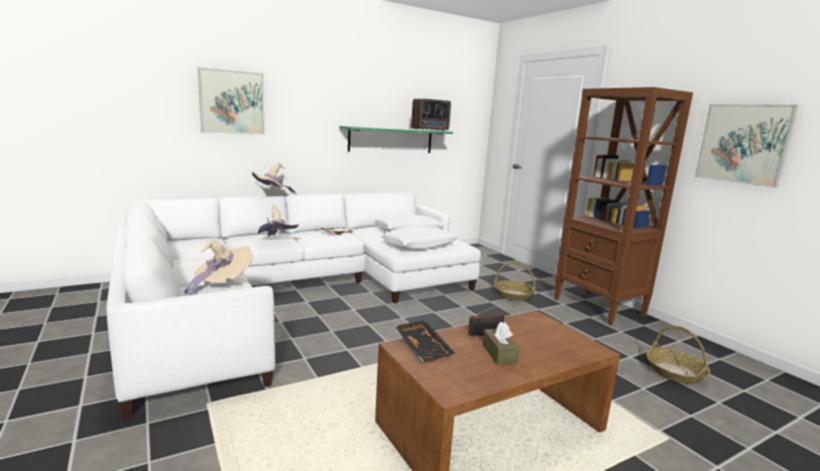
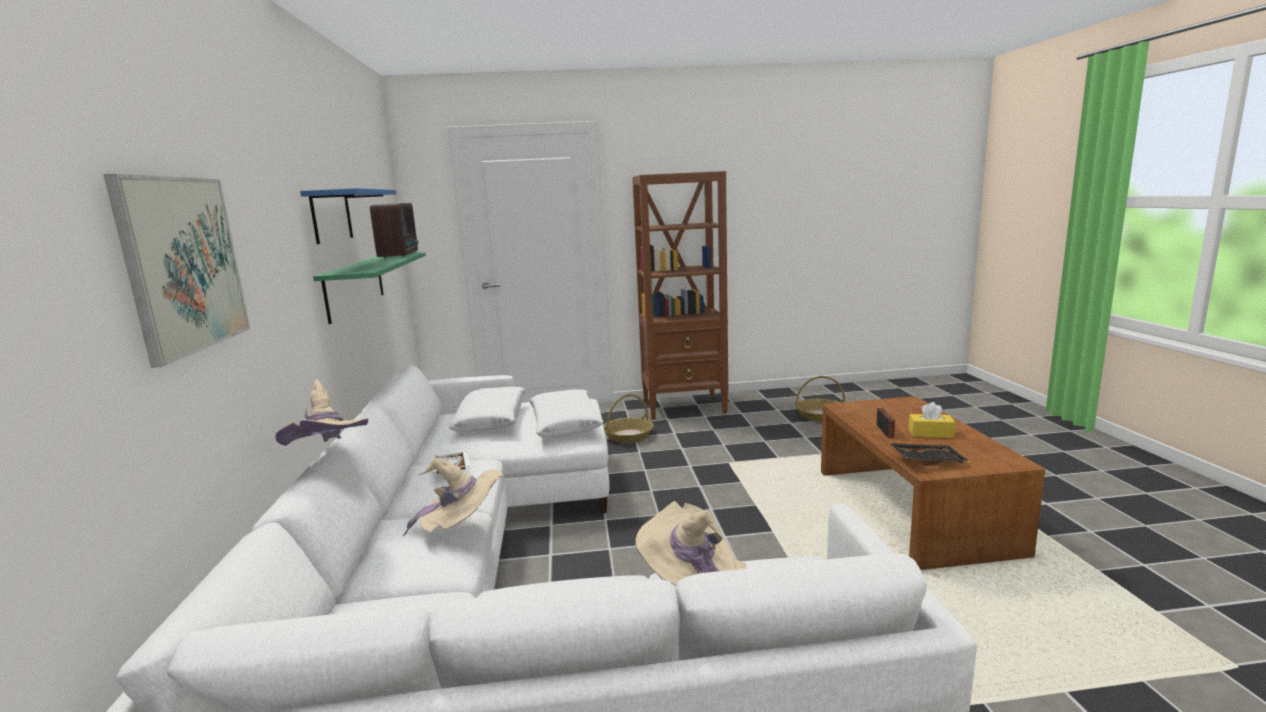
camera: 65 degrees left, 0 degrees up
(375, 100) = (331, 216): none -> blue shelf
(499, 354) = (930, 433): brown tissue box -> yellow tissue box
(743, 144) = (758, 216): picture -> none

